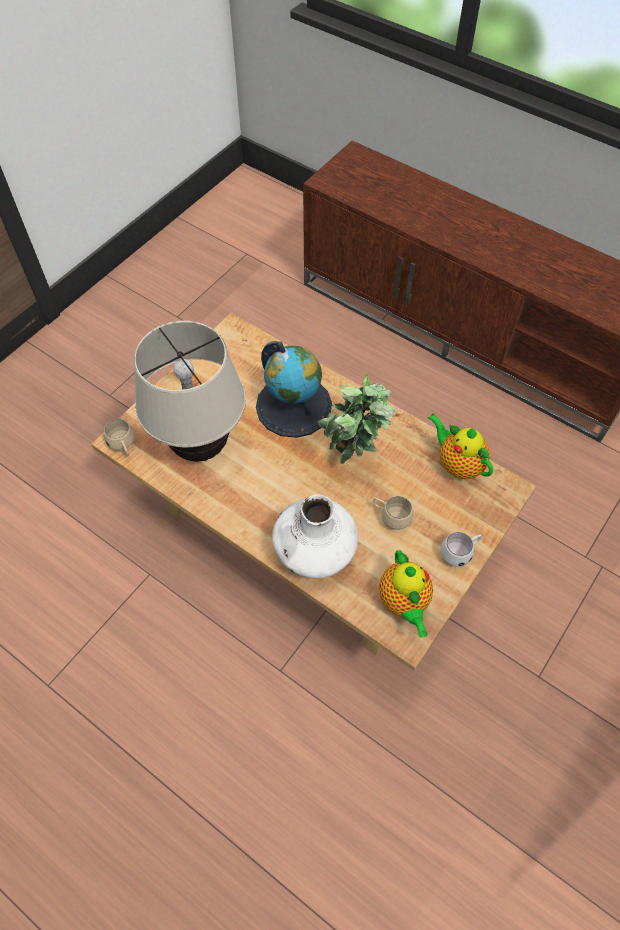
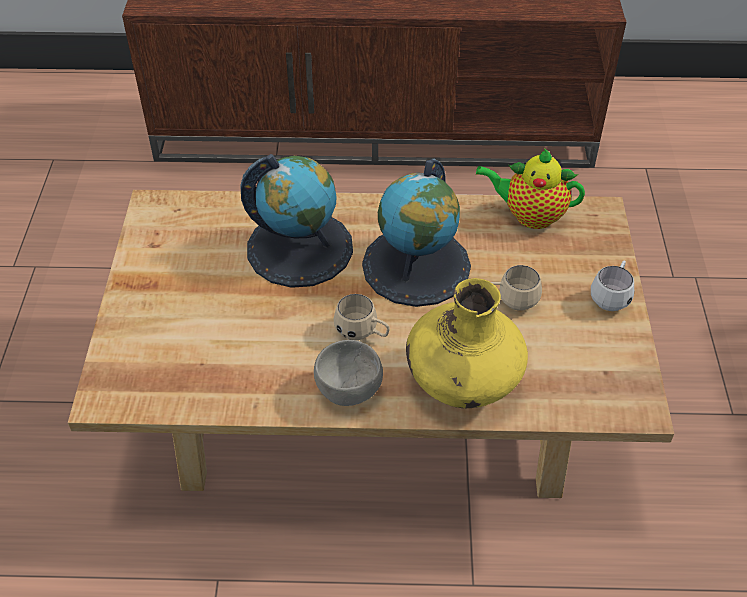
camera: 35 degrees left, 10 degrees down
(124, 446) = (118, 401): beige mug -> beige mug (362, 333)
(200, 447) = (223, 348): beige table lamp -> none
(246, 517) = (350, 392): none -> grey bowl
(314, 552) = (462, 383): white vase -> yellow vase
(353, 458) = (416, 266): potted plant -> globe
(404, 602) = (603, 376): teapot -> none

